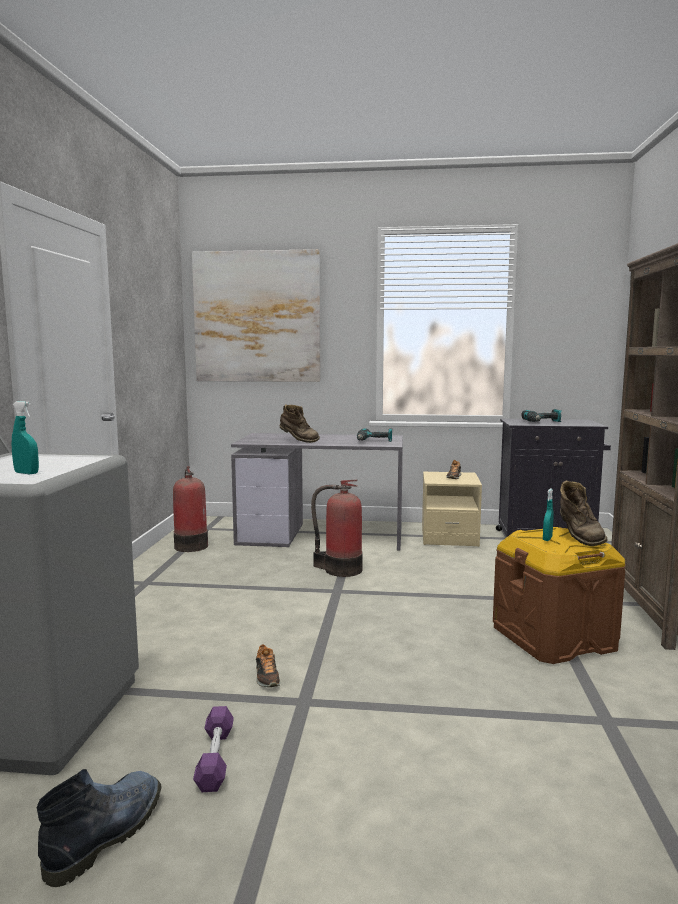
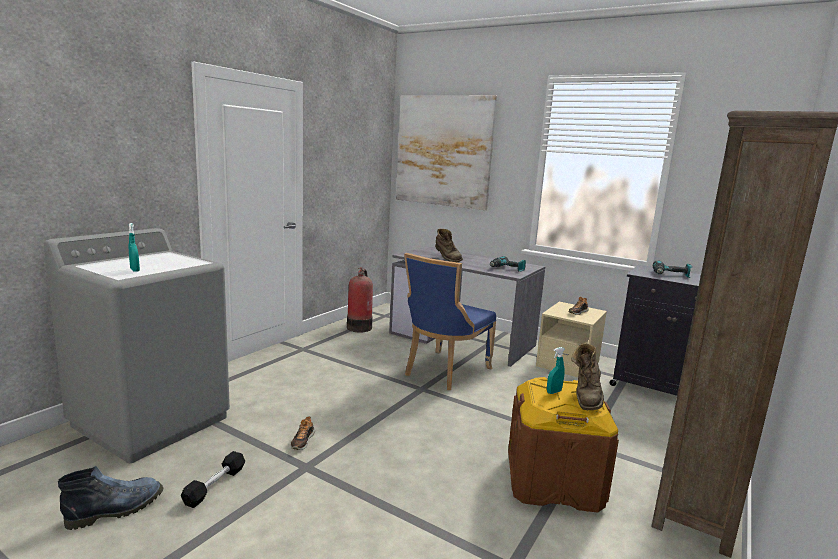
camera: 25 degrees right, 5 degrees up
(215, 758) = (215, 486): purple dumbbell -> black dumbbell
(340, 569) = (444, 372): fire extinguisher -> blue chair

